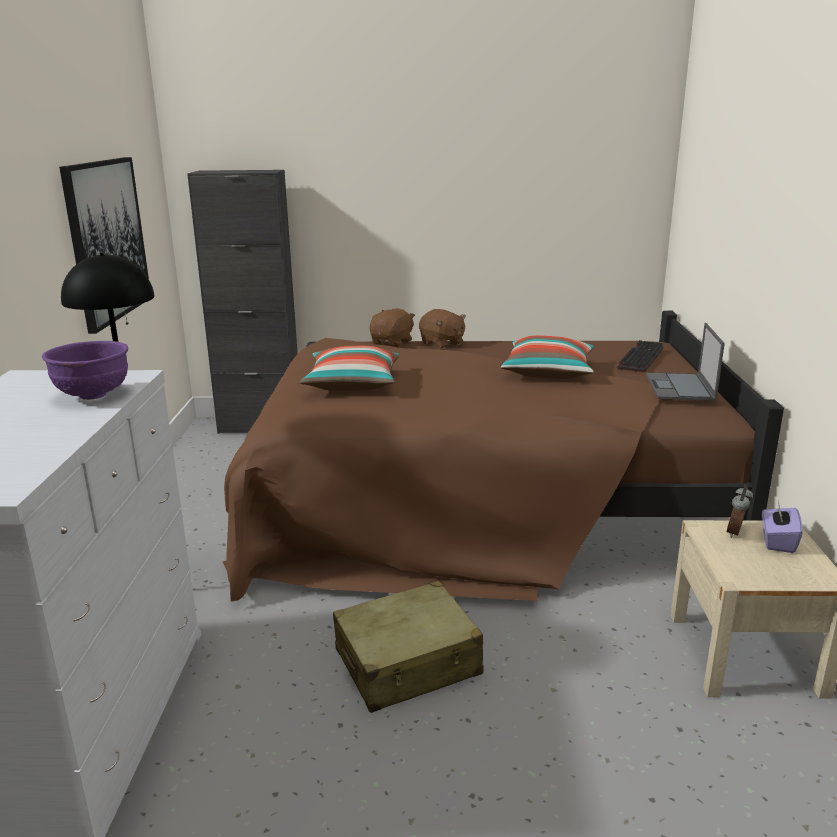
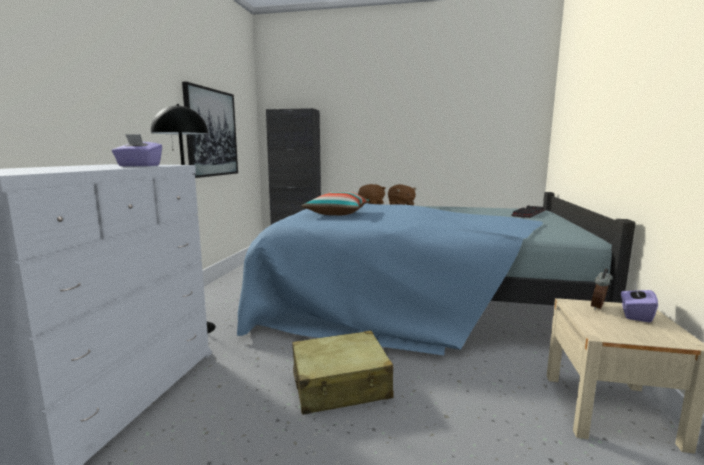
camera: 10 degrees right, 10 degrees down
(94, 395) = (139, 166): purple bowl -> purple tissue box
(481, 502) = (418, 299): brown bed -> blue bed
(548, 372) = (464, 215): pillow -> none
(680, 387) = (554, 222): laptop -> none

